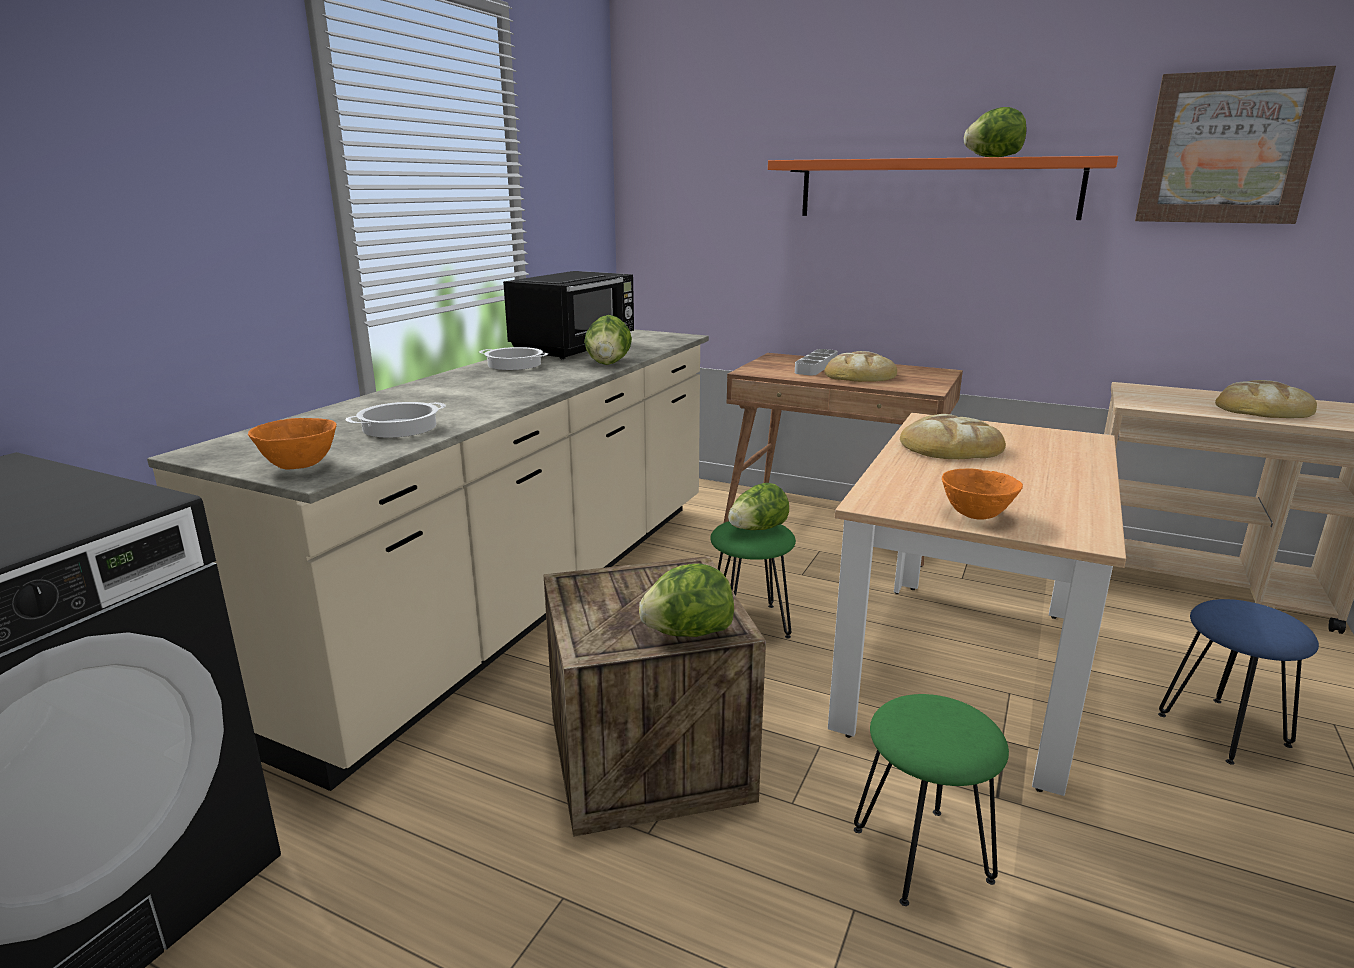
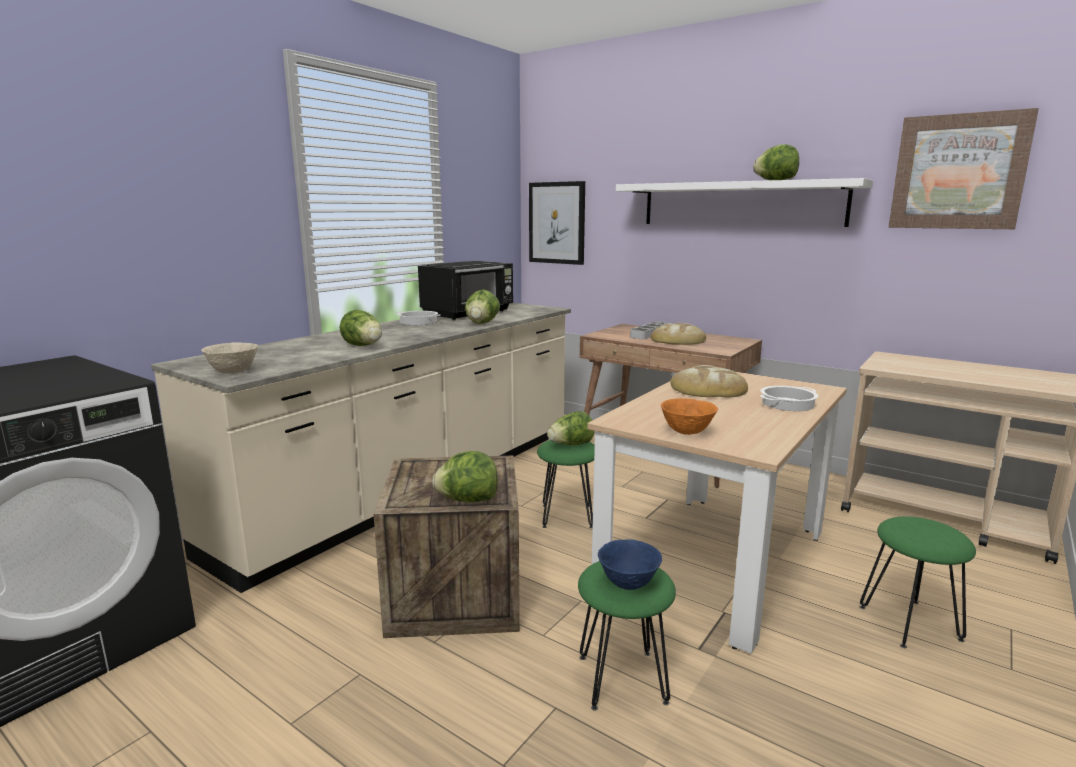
camera: 10 degrees right, 5 degrees down
(299, 466) = (233, 372): orange bowl -> beige bowl
(400, 427) = (311, 354): cooking pot -> cooking pot (787, 403)
(469, 409) = (364, 346): none -> lettuce
(670, 214) = (557, 223): none -> picture
(935, 189) = (740, 204): orange shelf -> white shelf
(948, 735) = (629, 583): none -> blue bowl
(1224, 730) = (910, 623): blue stool -> green stool
(1262, 408) = (985, 374): bread -> none

